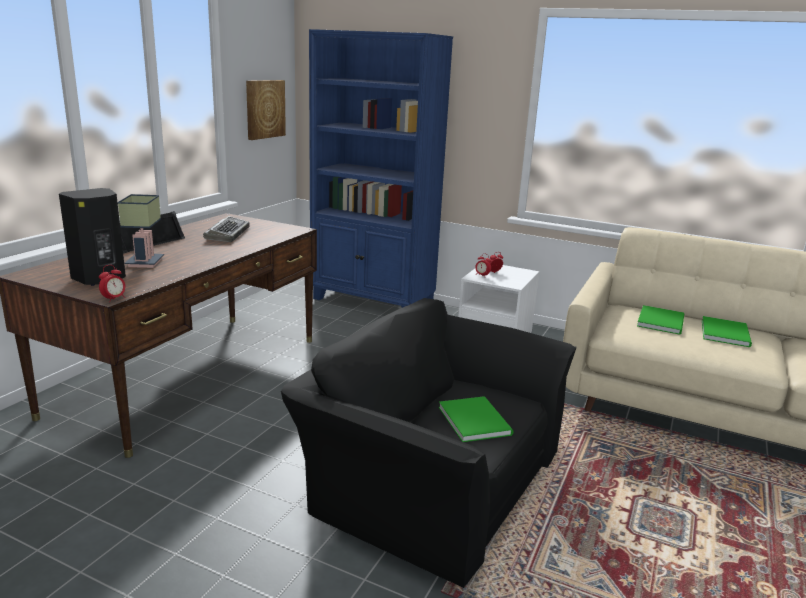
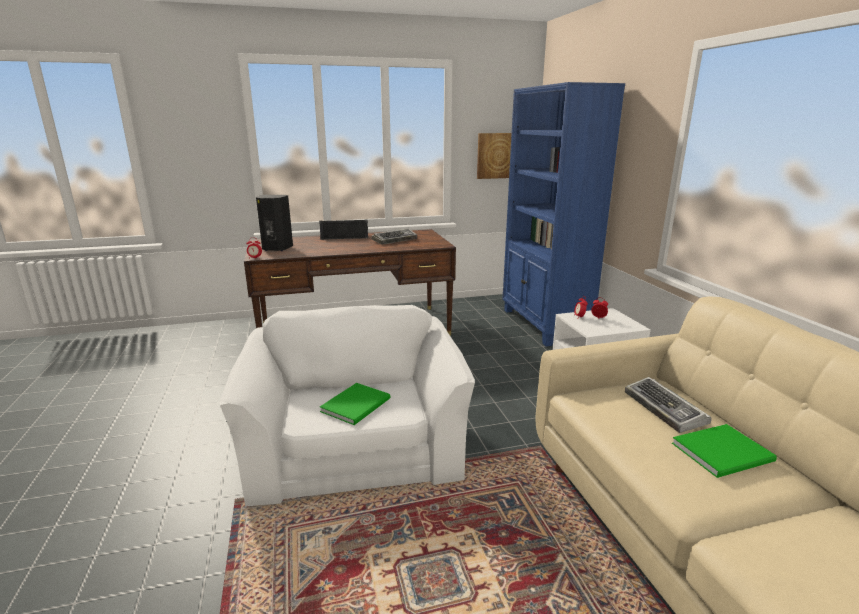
camera: 50 degrees right, 0 degrees up
(143, 262) = (314, 245): table lamp -> none
(432, 476) = (355, 443): black armchair -> white armchair
(662, 321) = (665, 410): green book -> keyboard

